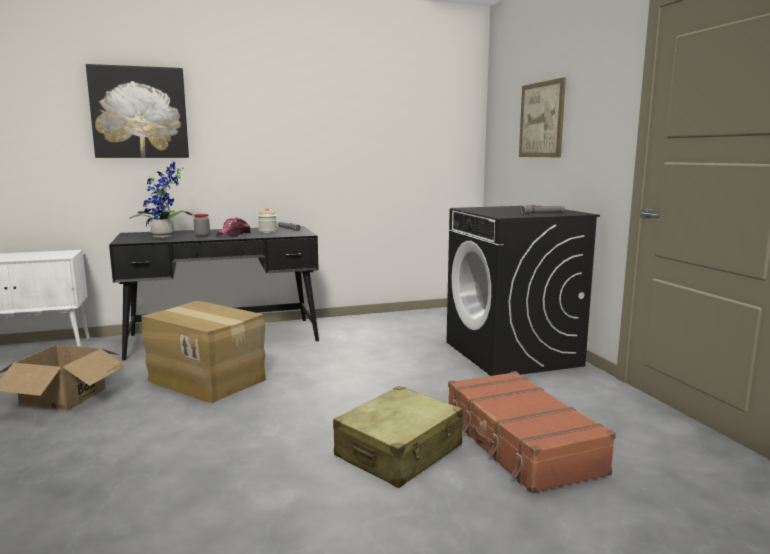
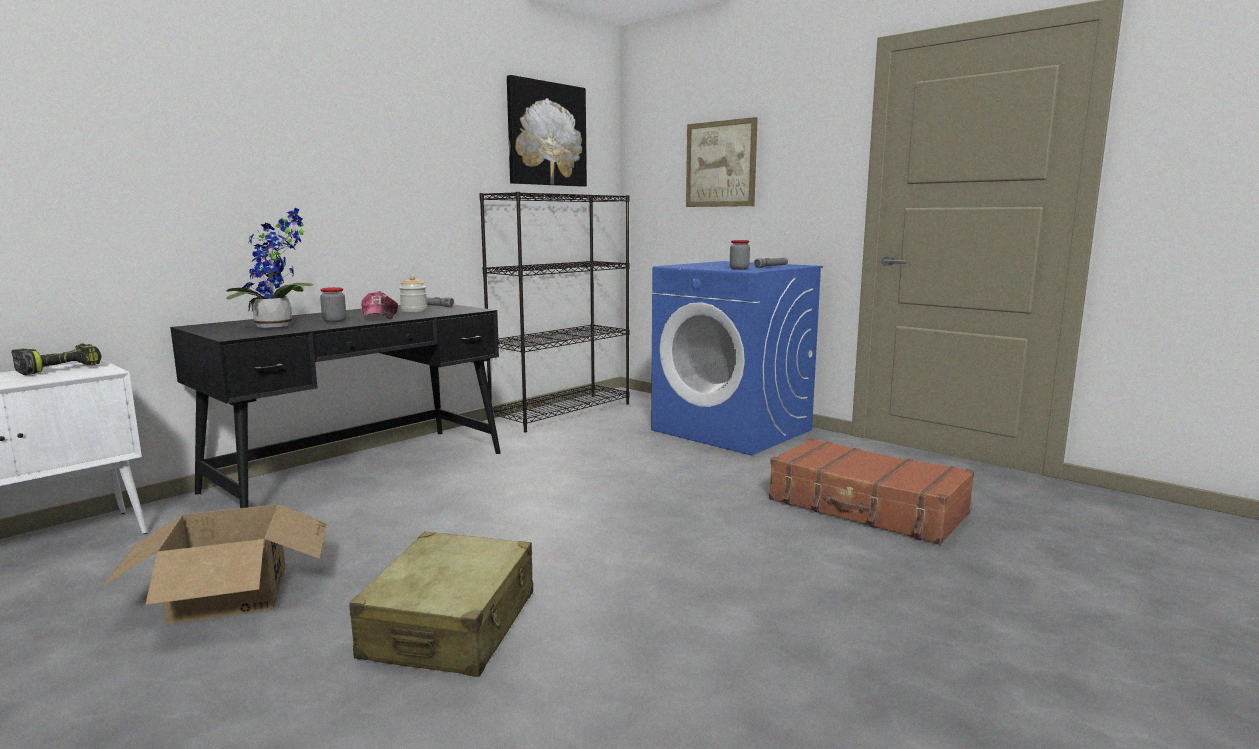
camera: 30 degrees left, 0 degrees up
(52, 252) = (60, 368): none -> power drill
(139, 113) = (194, 129): picture -> picture (546, 134)
(208, 379) = (428, 523): cardboard box -> none
(399, 452) = (777, 542): beige suitcase -> beige suitcase (451, 626)
(405, 317) = (562, 412): none -> black bookcase
(501, 214) = (739, 269): none -> jar
(513, 354) = (733, 430): black washing machine -> blue washing machine

